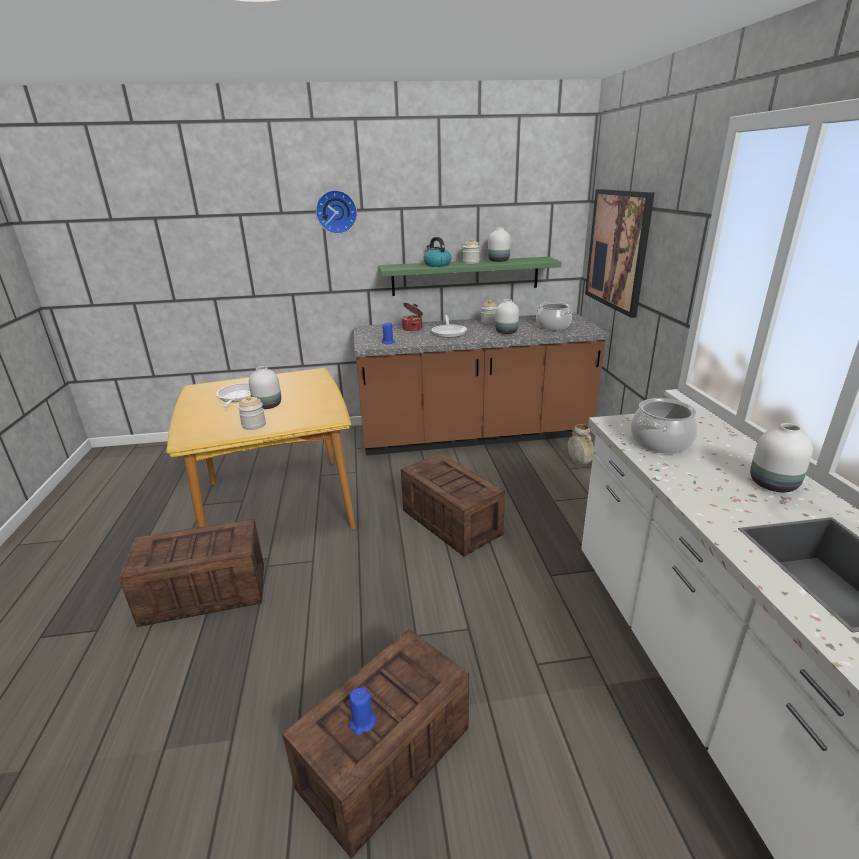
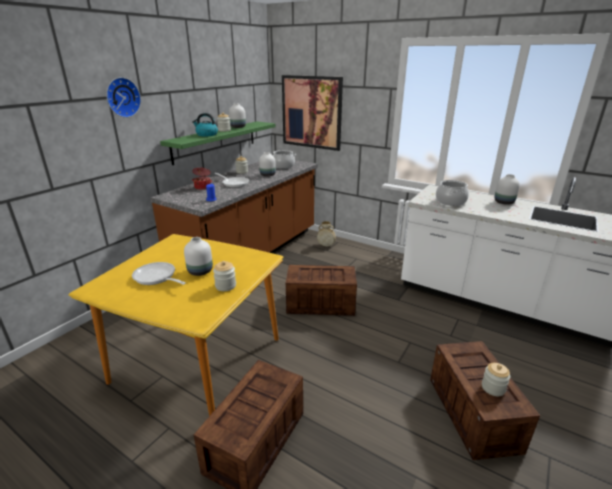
camera: 50 degrees left, 0 degrees up
(362, 722) = (493, 388): blue candle -> jar

